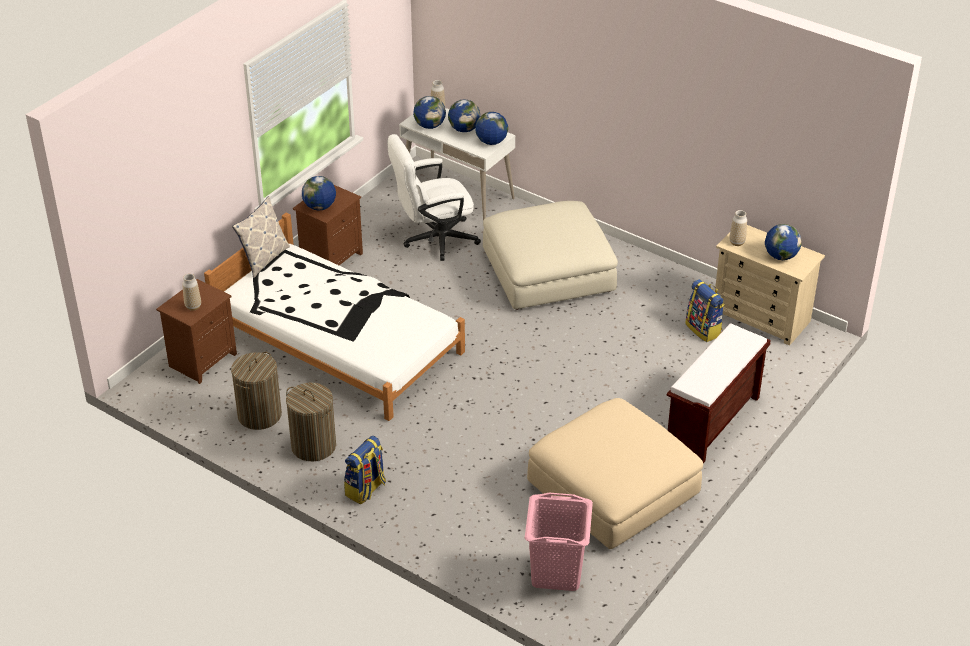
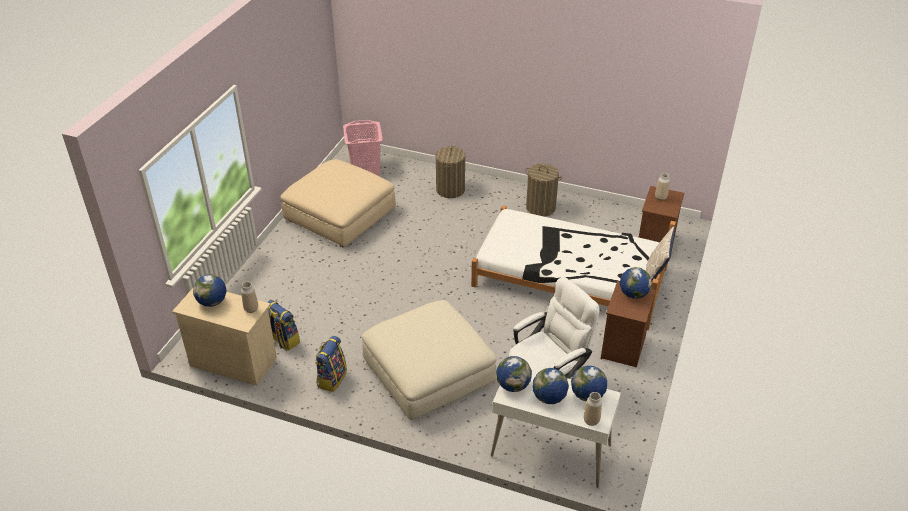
camera: 165 degrees right, 0 degrees up
(259, 415) = (588, 219): laundry basket -> laundry basket (450, 190)
(366, 490) = (493, 190): backpack -> backpack (331, 378)
(713, 423) = (275, 267): brown bench -> none

